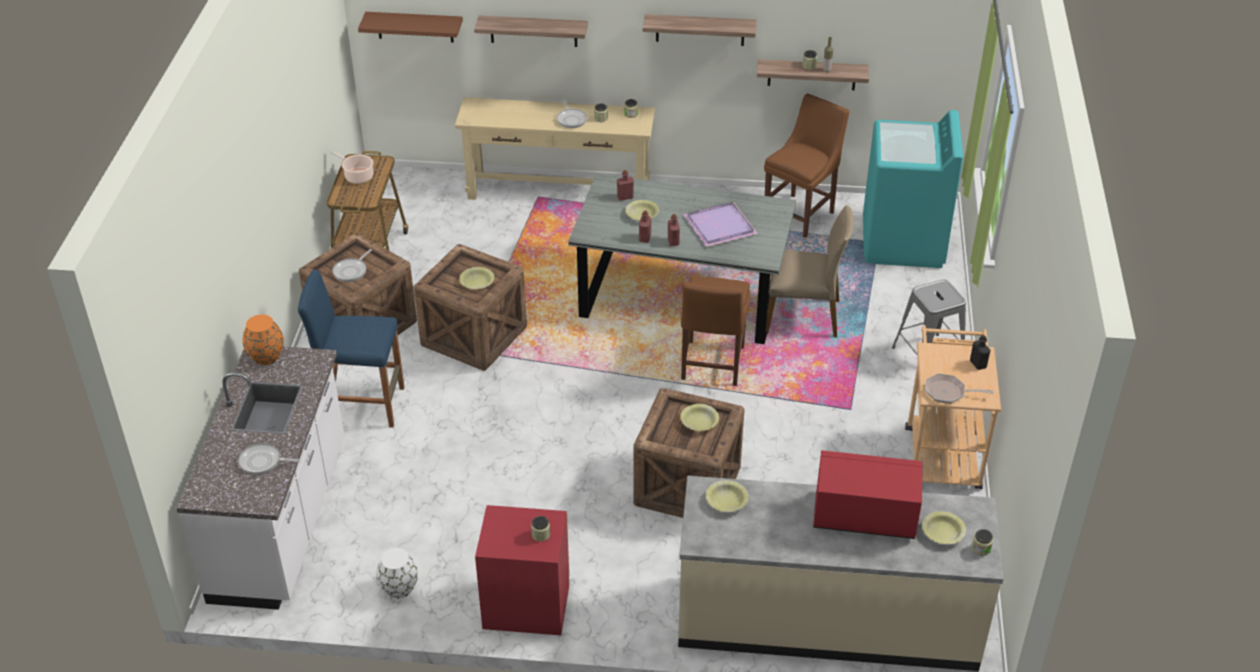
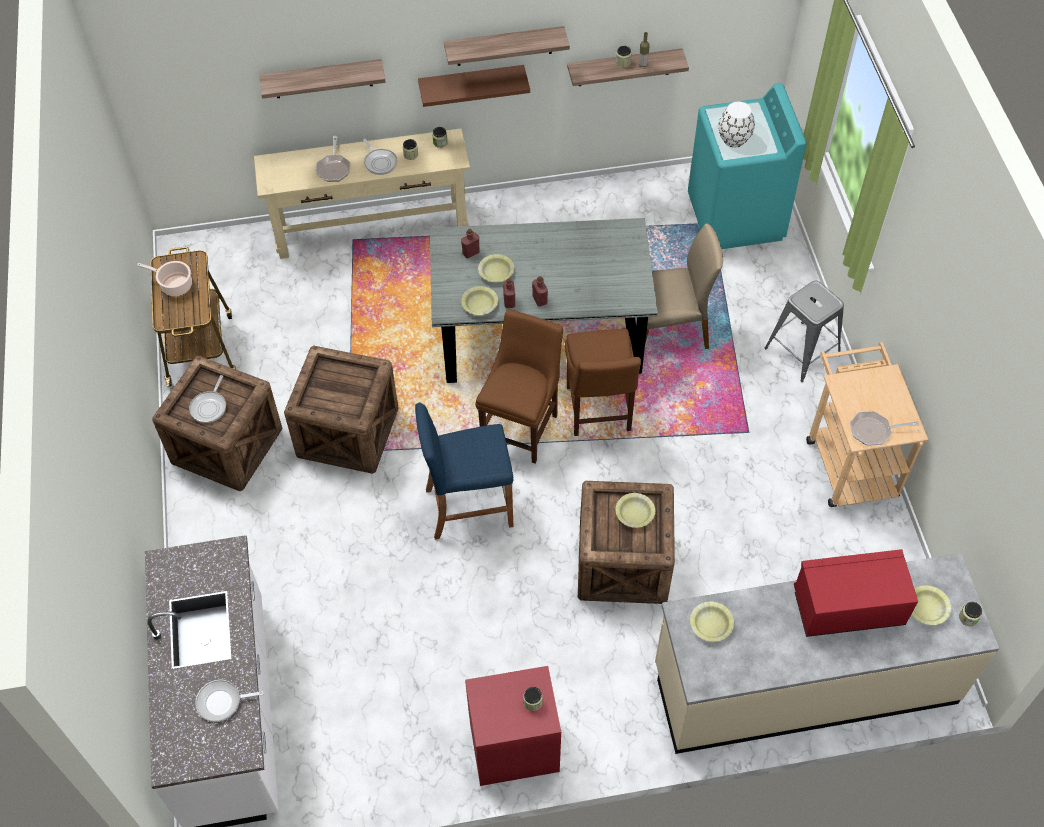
camera: 15 degrees left, 15 degrees up
(267, 356) = (174, 562): orange vase -> none
(362, 404) = (261, 546): blue stool -> blue stool (469, 507)
(400, 588) = (381, 760): white vase -> white vase (734, 139)
(415, 27) = (188, 98): brown shelf -> brown shelf (471, 83)
(477, 283) = (349, 391): yellow bowl -> yellow bowl (480, 305)
(529, 117) = (334, 168): none -> frying pan
(719, 227) = (580, 270): purple tray -> none
(801, 214) = (626, 204): brown chair -> brown chair (522, 427)
(978, 364) = (890, 389): black bottle -> none

